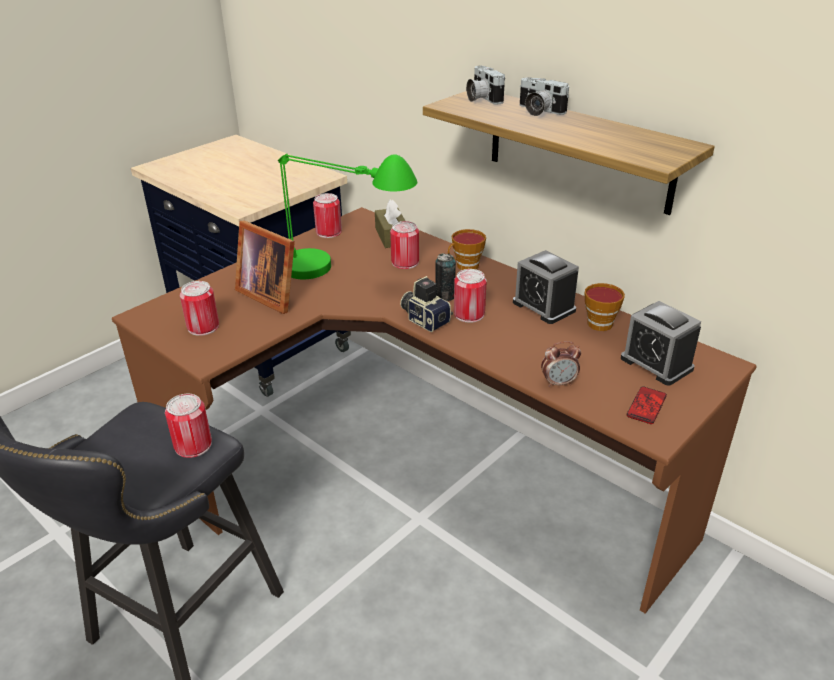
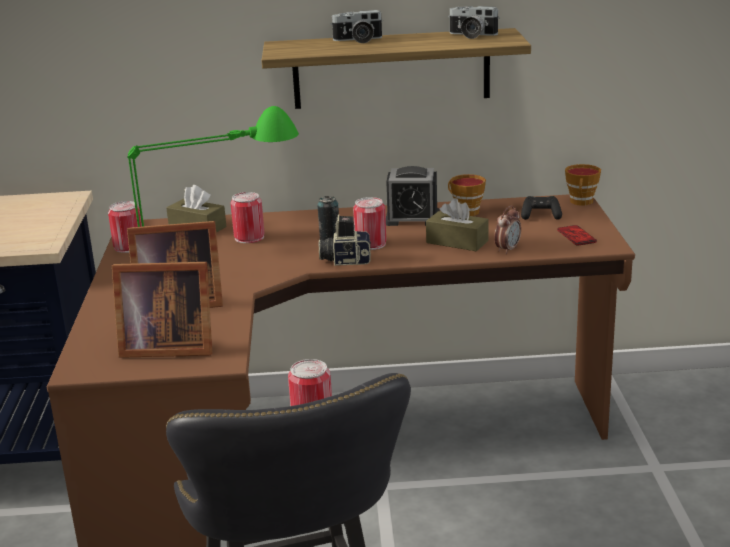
camera: 45 degrees left, 10 degrees down
(203, 327) = (165, 347): can -> picture frame
(465, 266) = (304, 221): cup -> cup (581, 202)
(481, 98) = (293, 45): camera -> camera (471, 35)
(534, 350) = (457, 242): none -> brown tissue box
(656, 363) = (541, 215): alarm clock -> black game controller

